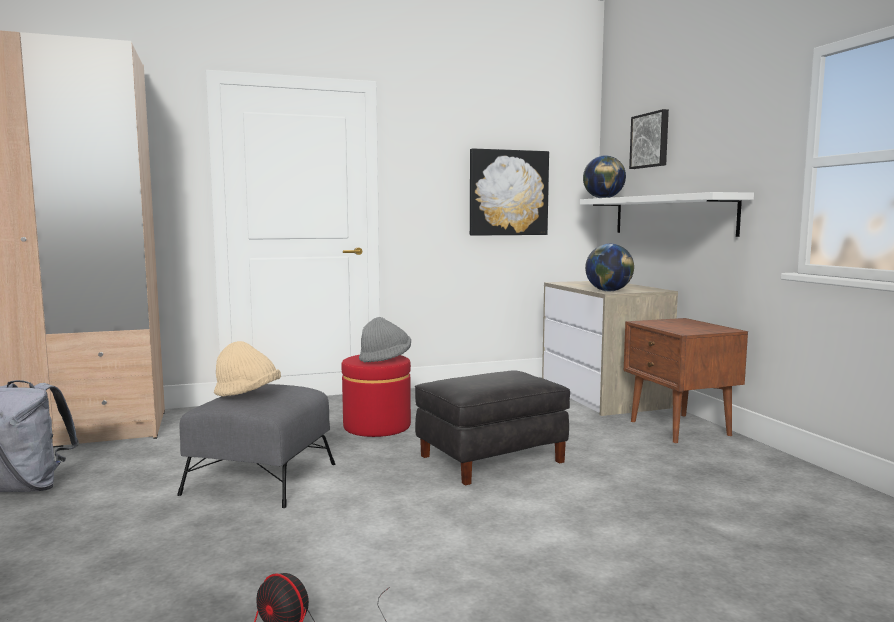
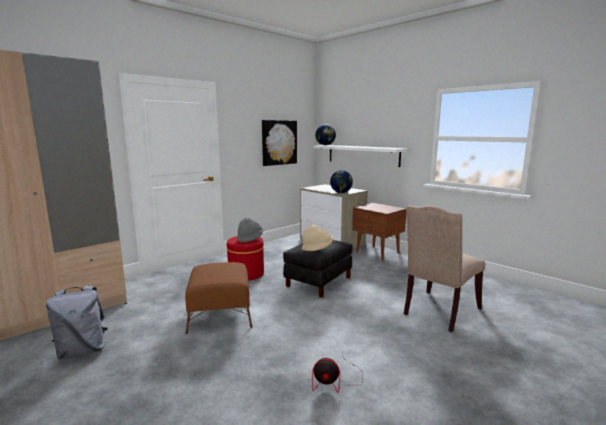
camera: 25 degrees left, 5 degrees up
(247, 395) = (214, 272): beige hat -> beige hat (317, 249)
(262, 478) = (220, 314): grey ottoman -> brown ottoman
(650, 140) = (349, 118): picture -> none
(699, 564) = (439, 312): none -> beige chair

